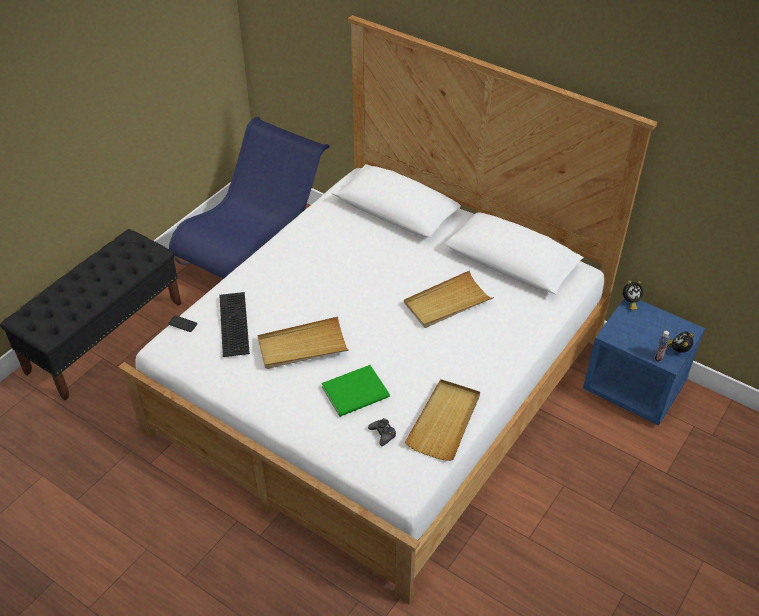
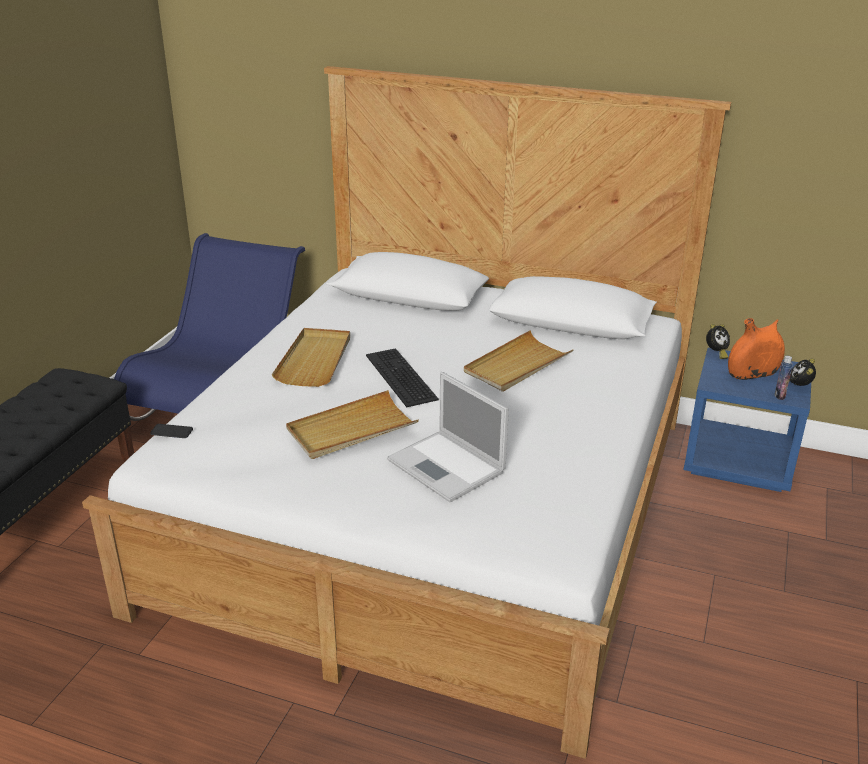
camera: 15 degrees left, 15 degrees down
(232, 323) = (243, 420): keyboard -> keyboard (398, 376)
(357, 392) = (447, 467): green book -> laptop
(383, 434) = (504, 504): black game controller -> none
(444, 421) = (579, 478): beige tray -> beige tray (315, 360)
(649, 330) = (753, 374): none -> orange vase

